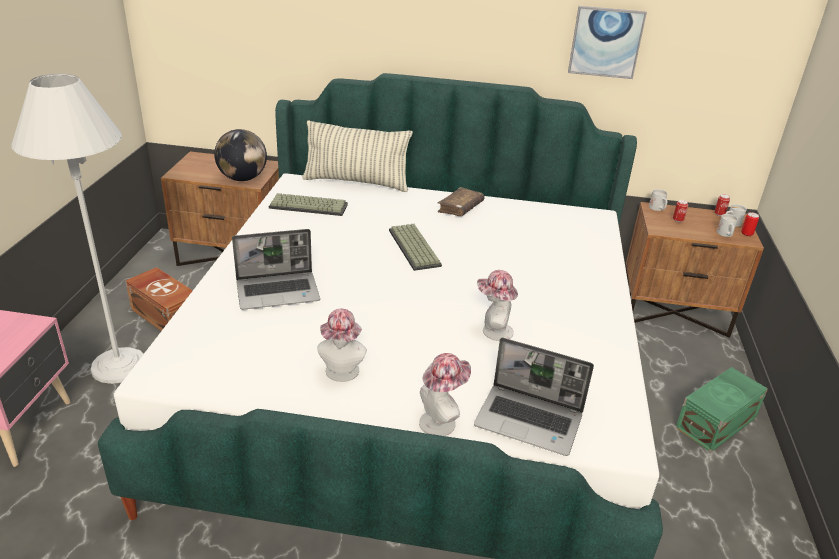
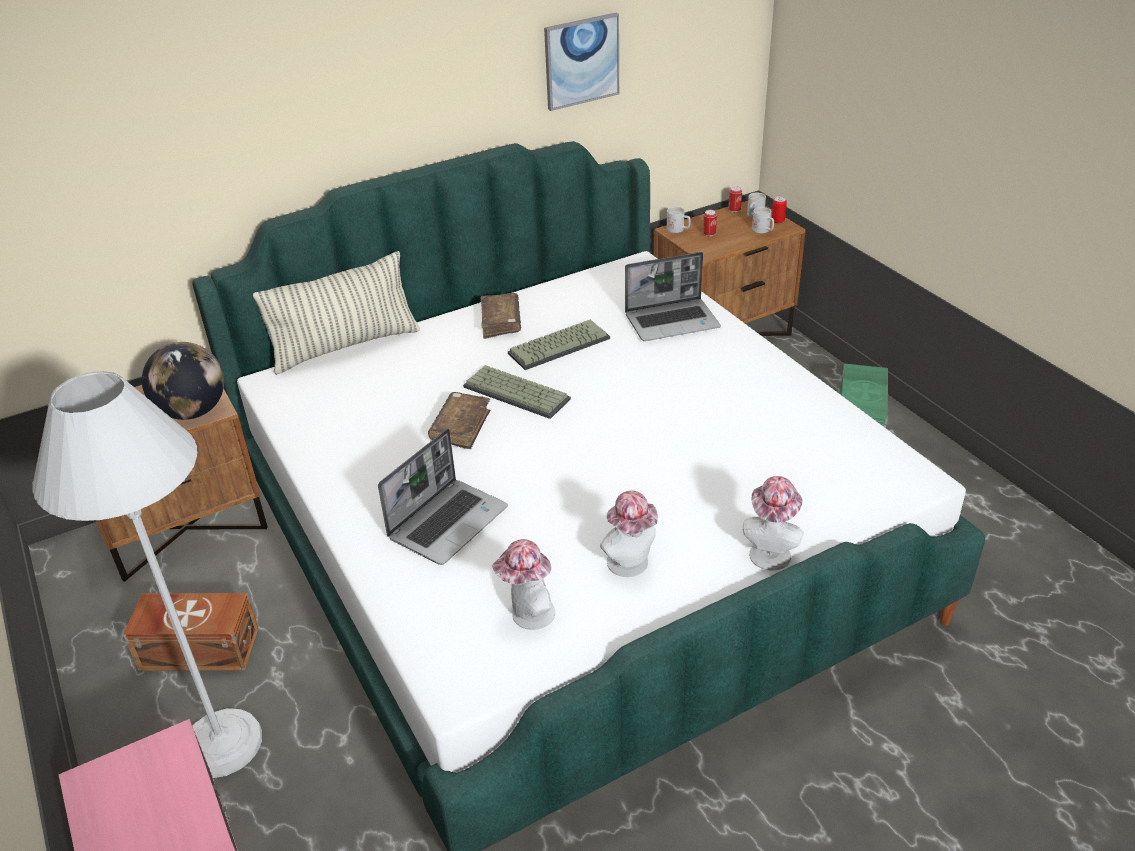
camera: 35 degrees left, 5 degrees up
(309, 205) = (333, 404): keyboard -> keyboard (559, 345)
(357, 249) = (461, 427): none -> brown book
(493, 331) = (702, 439): hat -> hat (528, 615)
(530, 420) = (835, 504): laptop -> laptop (672, 321)

